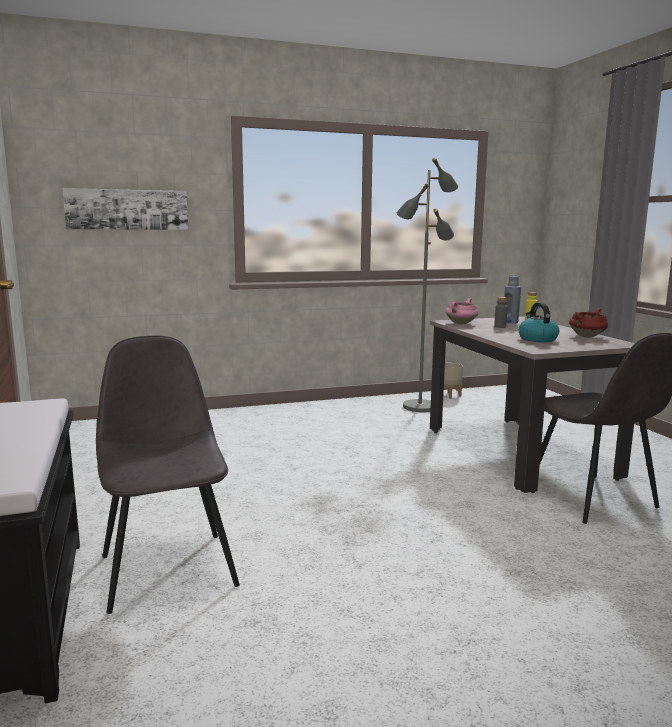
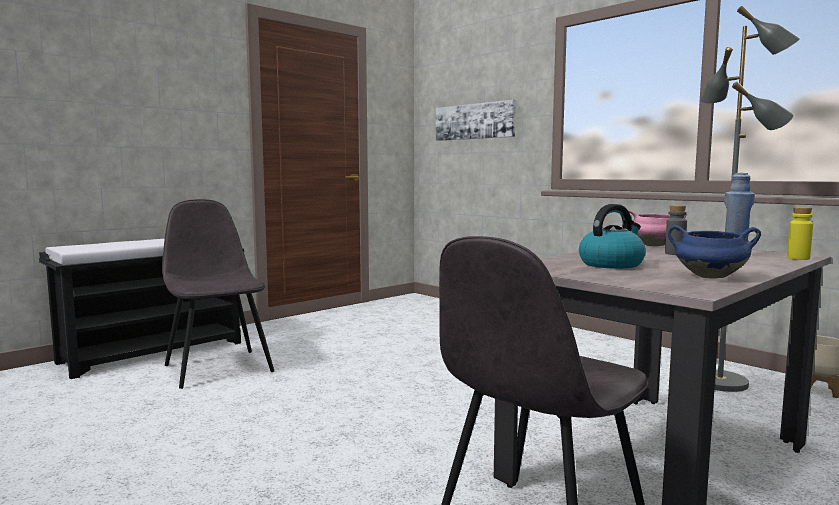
camera: 65 degrees right, 5 degrees down
(168, 568) = (218, 367): grey chair -> grey chair turned 75 degrees counterclockwise
(587, 336) = (709, 277): red cooking pot -> blue cooking pot

